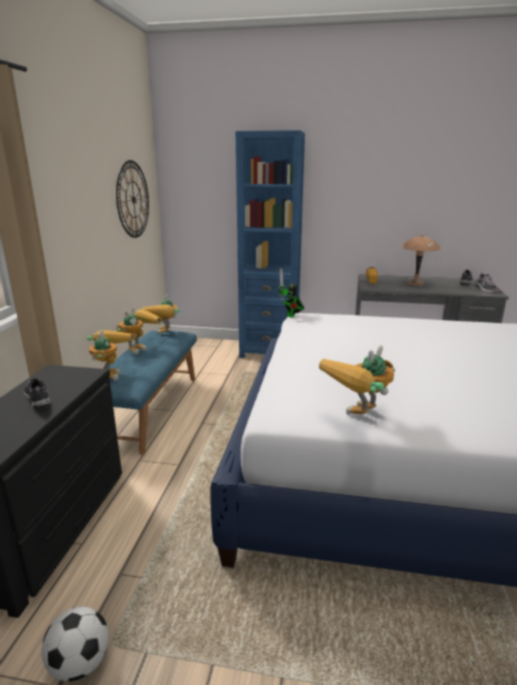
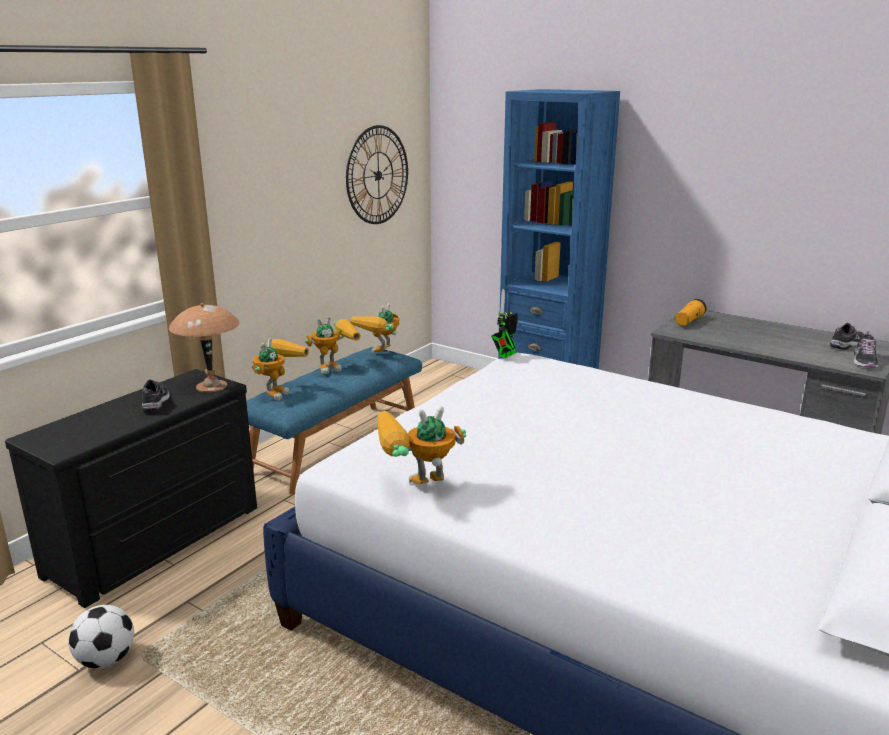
camera: 25 degrees right, 0 degrees up
(416, 283) = (757, 334): brown table lamp -> brown table lamp (212, 386)

